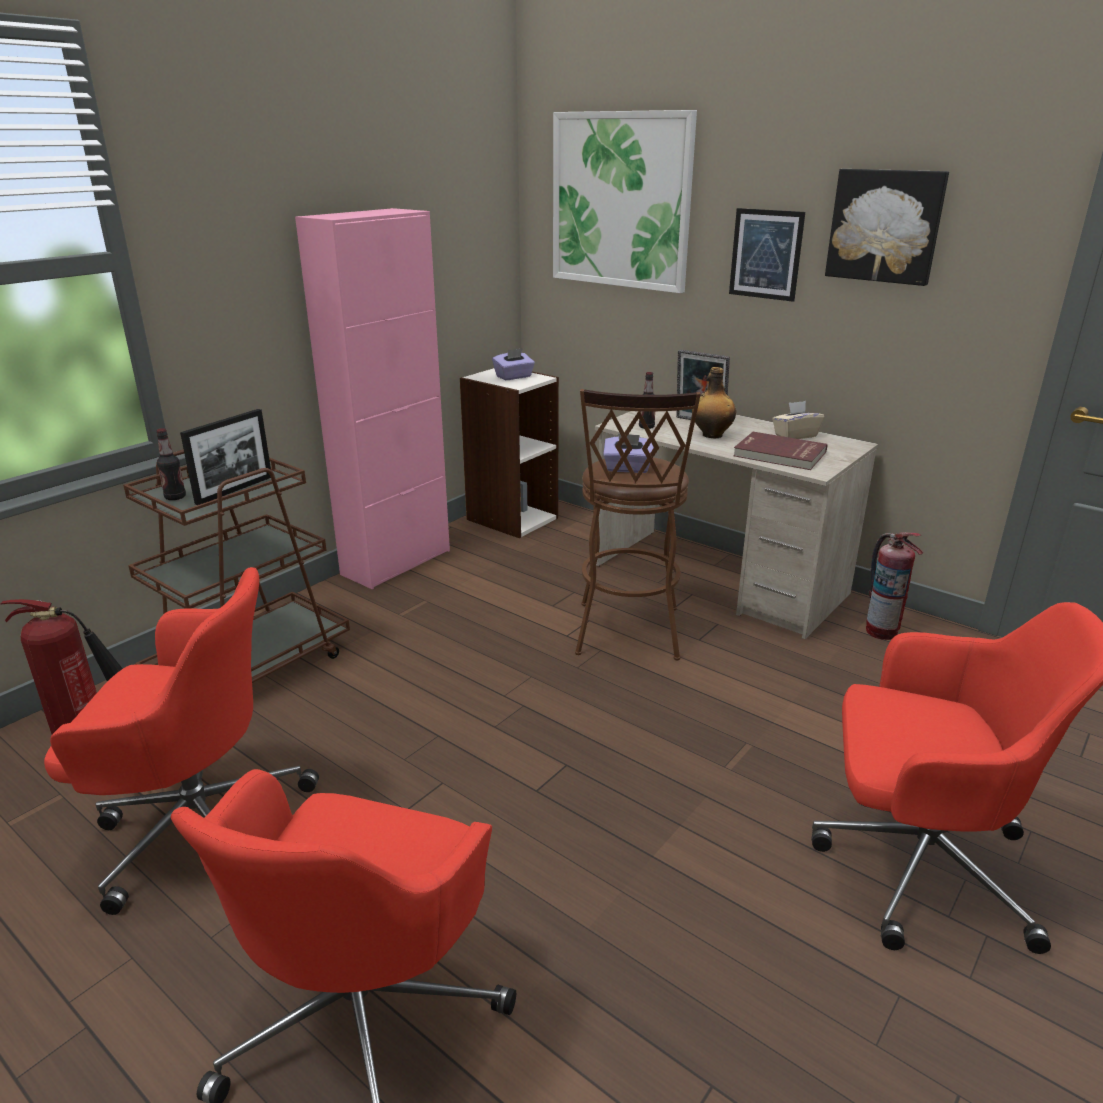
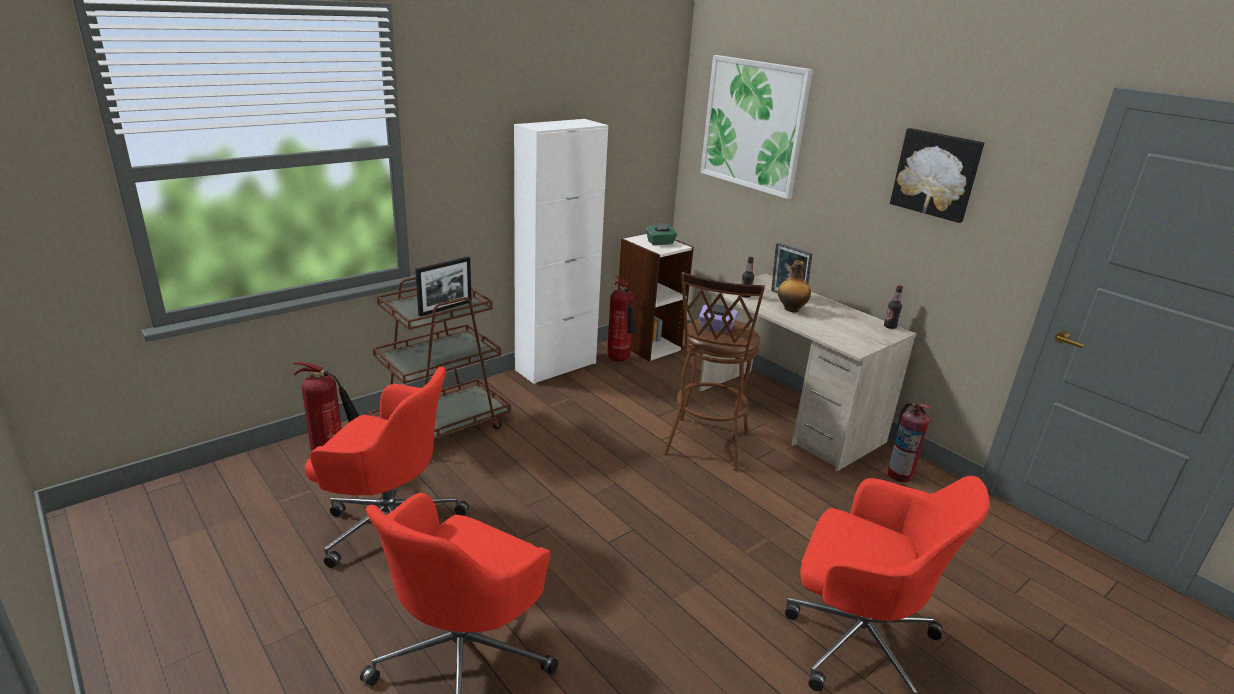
camera: 10 degrees right, 0 degrees up
(175, 497) = (407, 308): bottle -> bottle (890, 326)
(396, 562) = (556, 367): pink cabinet -> white cabinet
(481, 542) = (620, 360): none -> fire extinguisher
(514, 377) = (660, 243): purple tissue box -> green tissue box
(766, 254) = (851, 180): picture -> none
(779, 454) = (834, 332): red book -> none
(795, 435) = (855, 318): beige tissue box -> none

